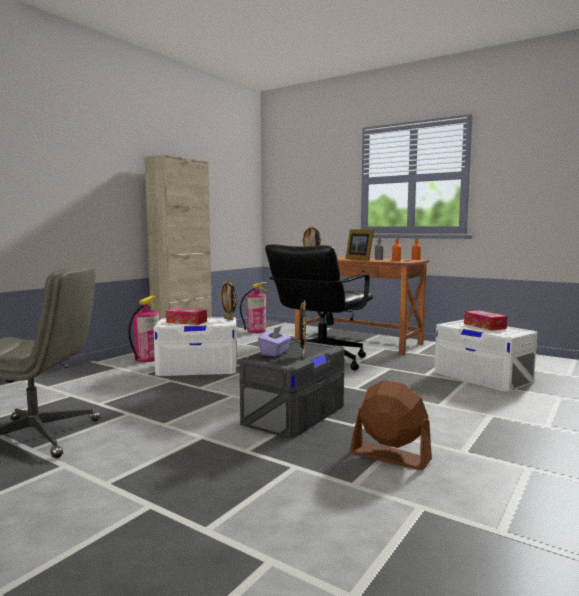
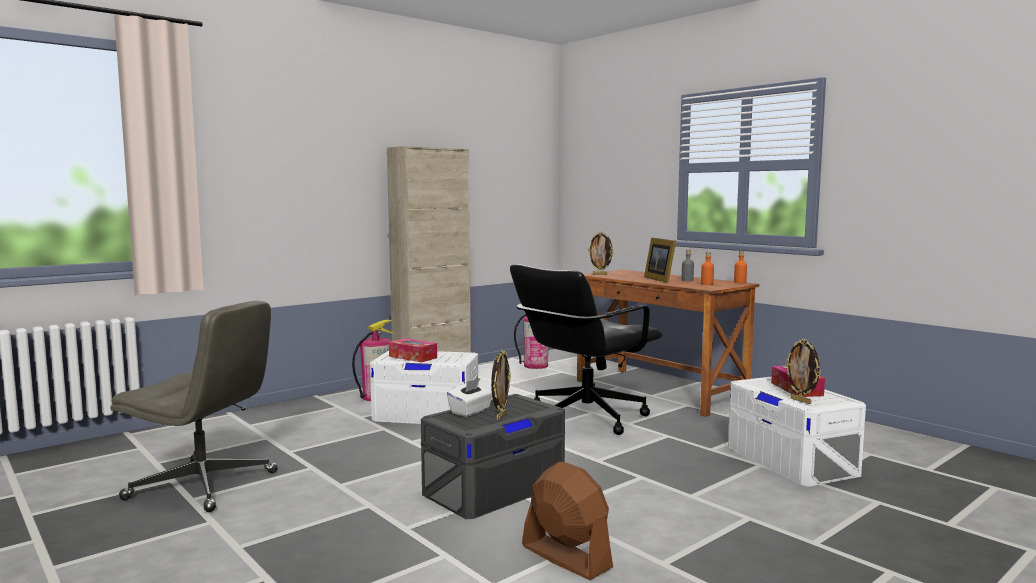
camera: 15 degrees right, 0 degrees up
(229, 319) = (466, 355): picture frame -> picture frame (801, 401)
(275, 353) = (470, 411): purple tissue box -> white tissue box

